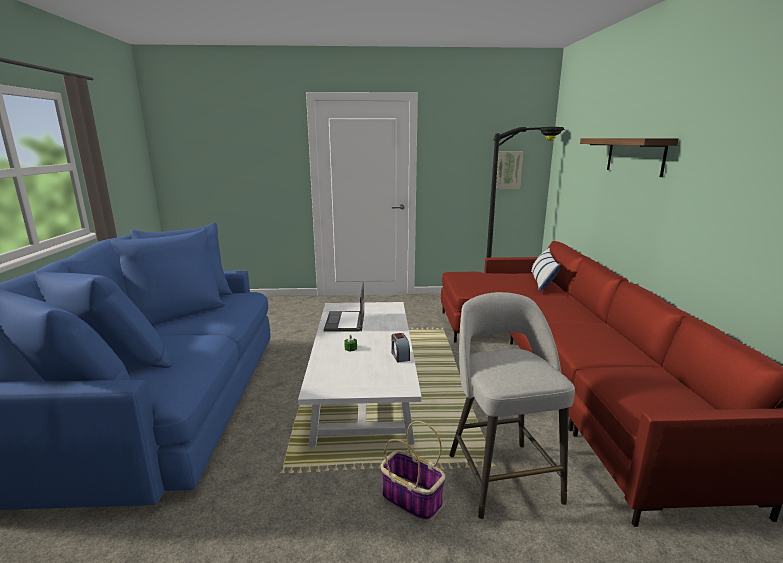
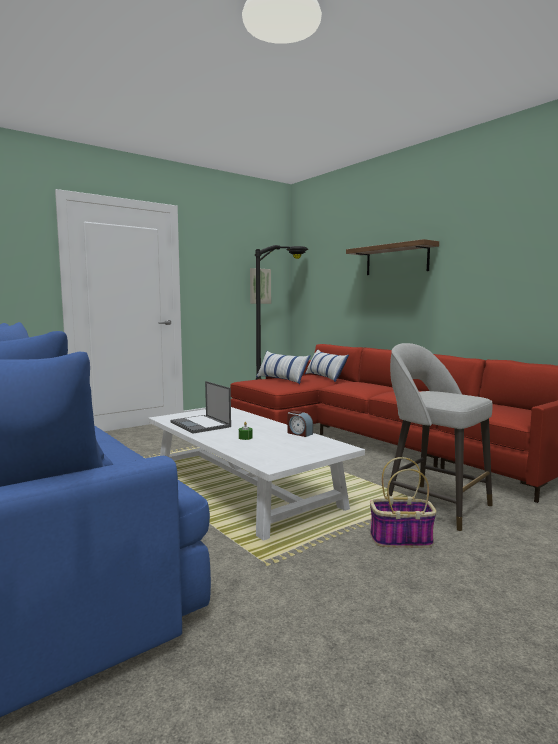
camera: 35 degrees left, 10 degrees down
(490, 277) = (281, 379): none -> pillow

